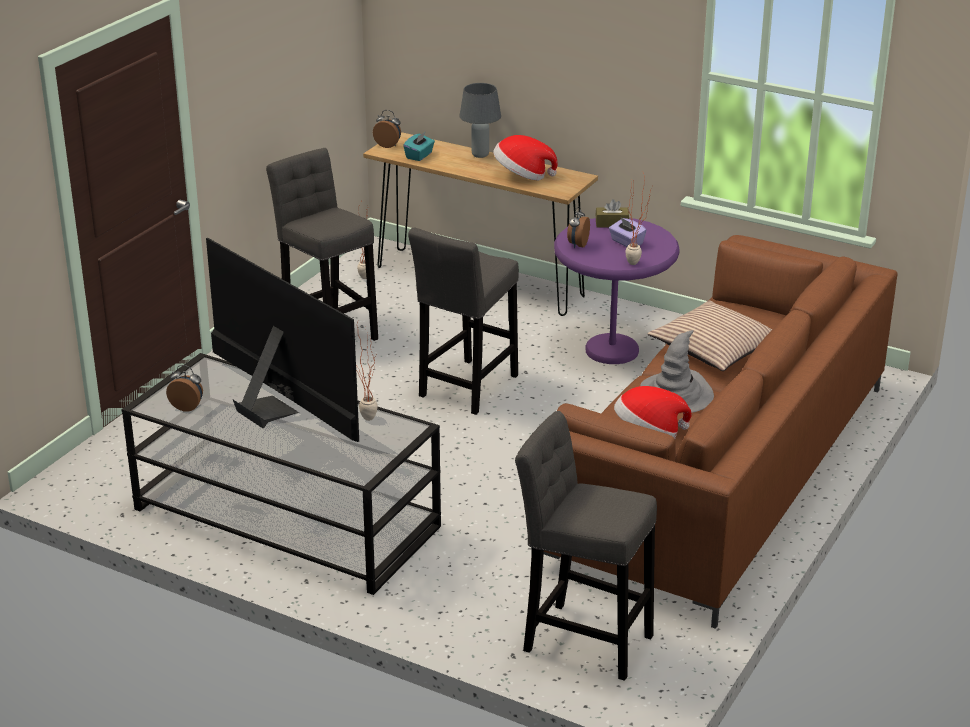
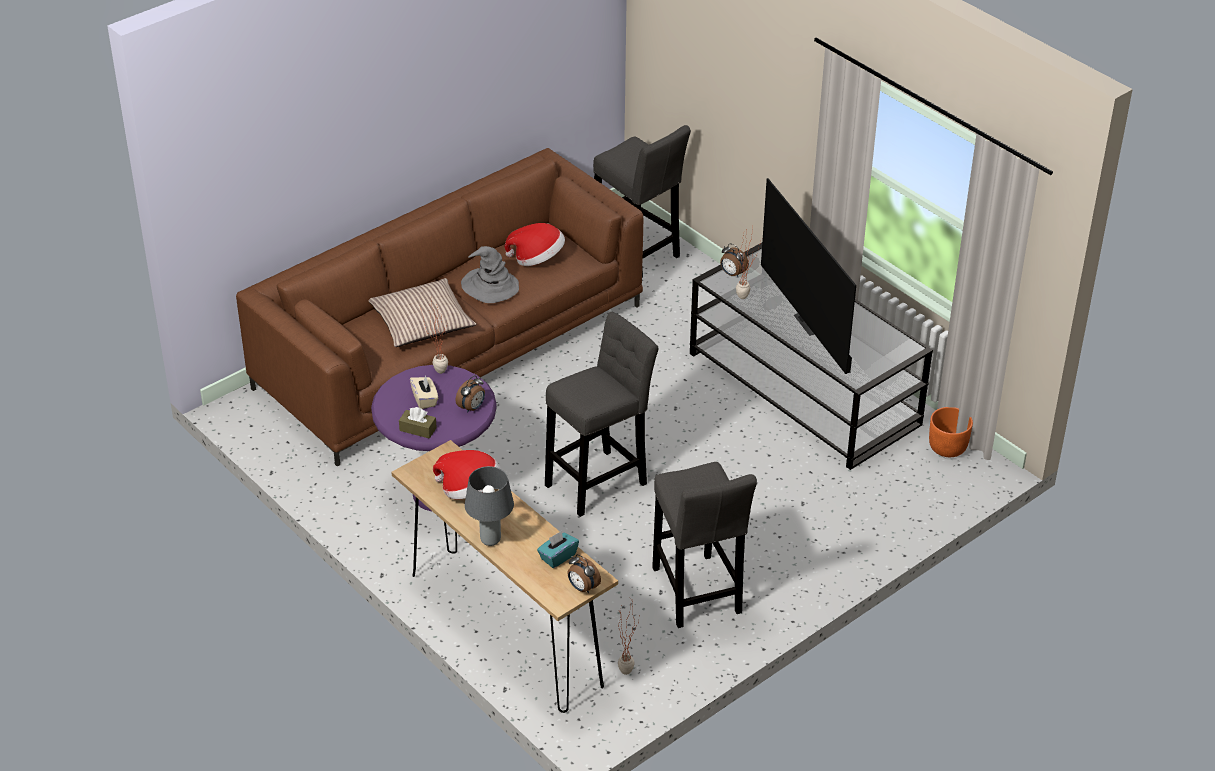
camera: 160 degrees left, 10 degrees up
(101, 492) = (947, 448): none -> orange planter
(187, 406) = (879, 340): alarm clock -> alarm clock (732, 274)
(626, 242) = (425, 399): purple tissue box -> beige tissue box

